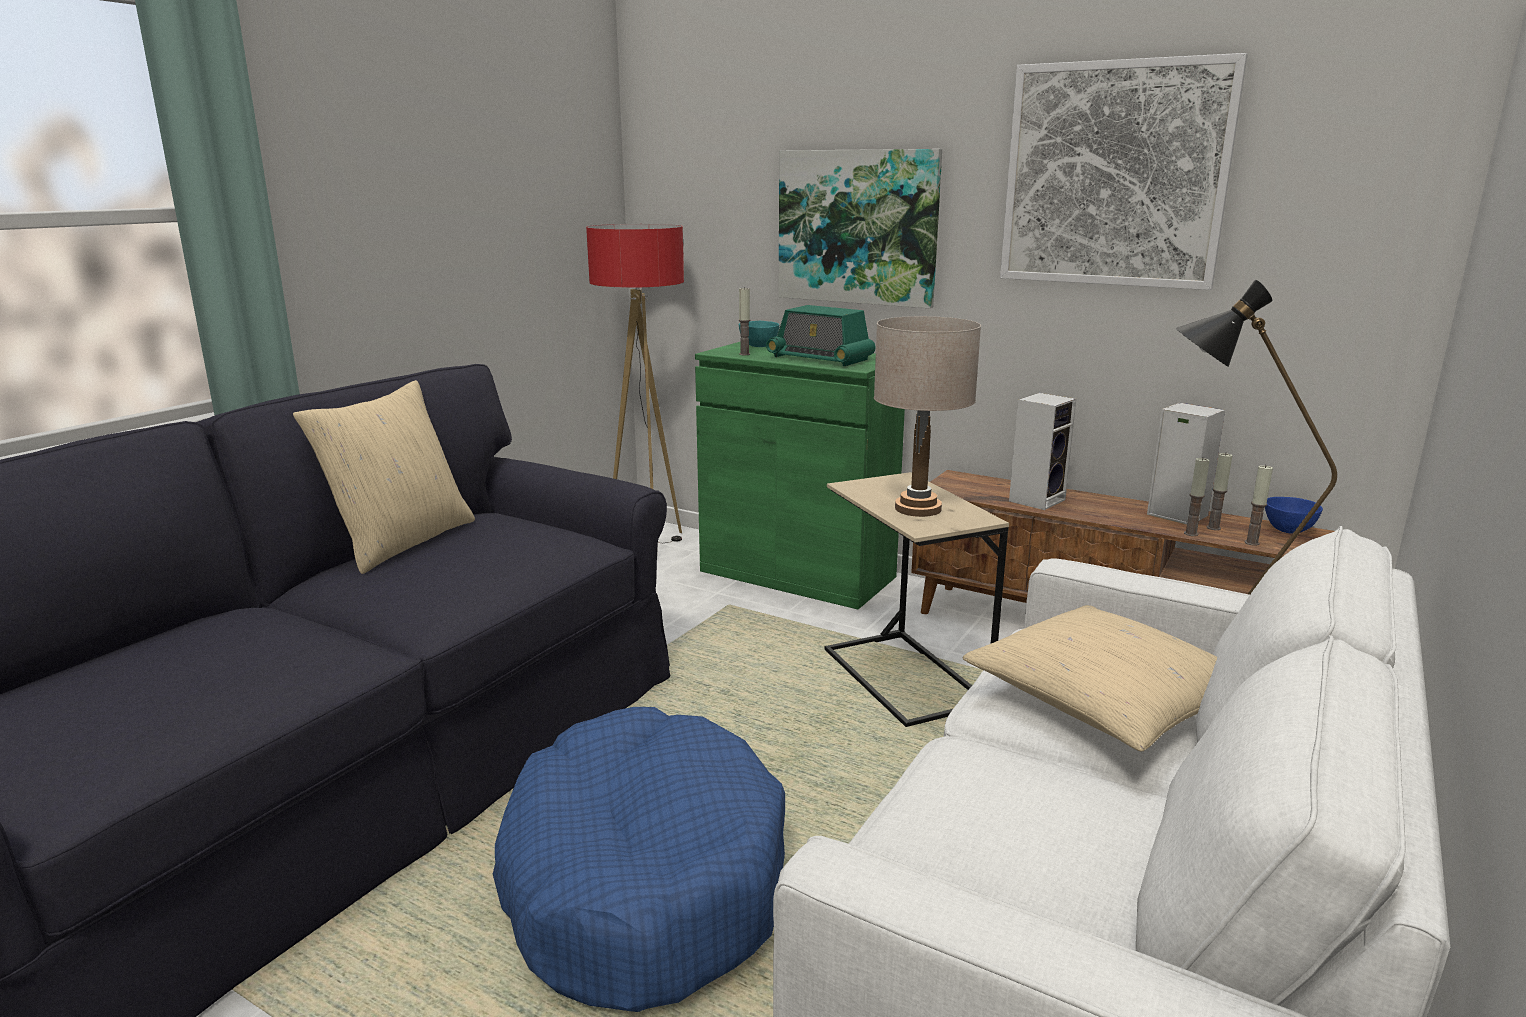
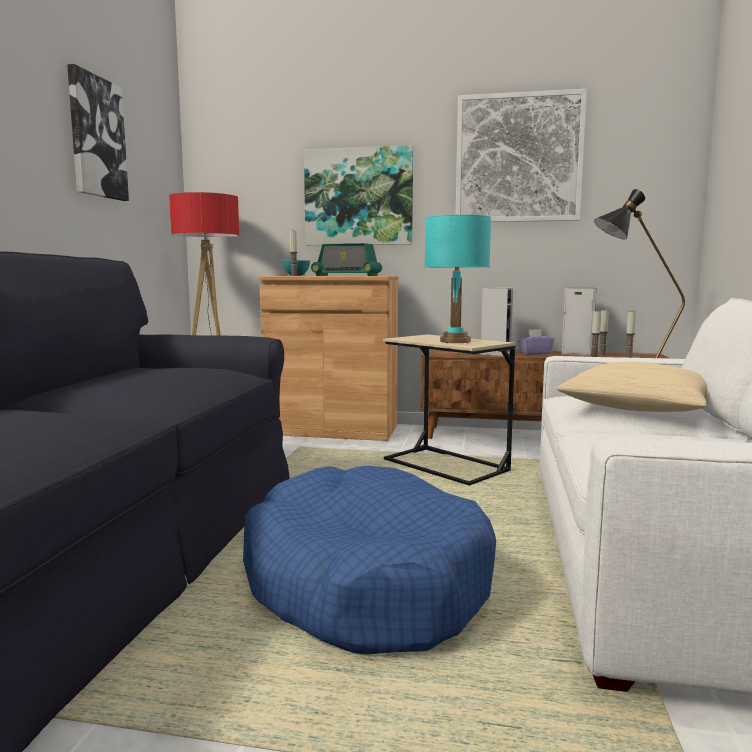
camera: 20 degrees left, 10 degrees down
(401, 542) = (91, 377): beige pillow -> none
(469, 170) = (96, 137): none -> picture
(797, 574) = (332, 430): green cabinet -> brown cabinet
(917, 508) = (455, 341): beige table lamp -> turquoise table lamp
(1101, 509) = (535, 353): none -> purple tissue box
(1289, 530) = (639, 354): blue bowl -> none

